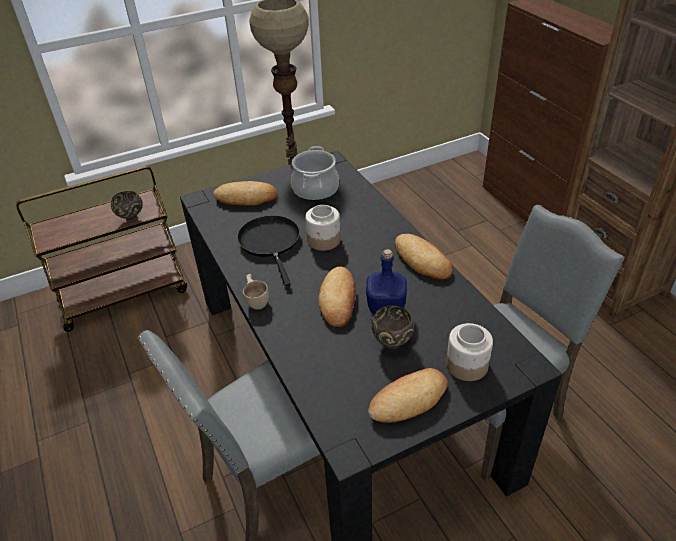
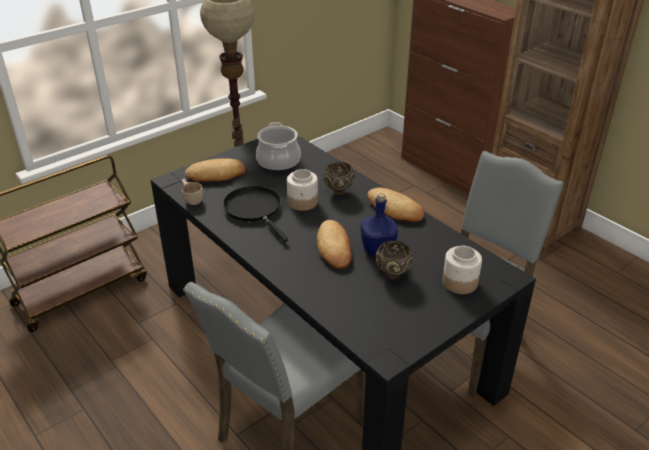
camera: 15 degrees left, 5 degrees down
(131, 219) = (95, 208): brown bowl -> brown bowl (338, 192)
(257, 299) = (261, 256): beige cup -> beige cup (192, 199)
(408, 400) = (422, 314): bread -> none

